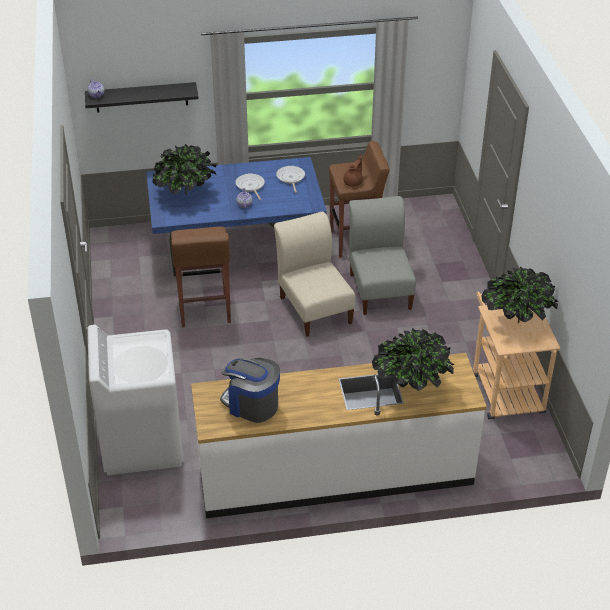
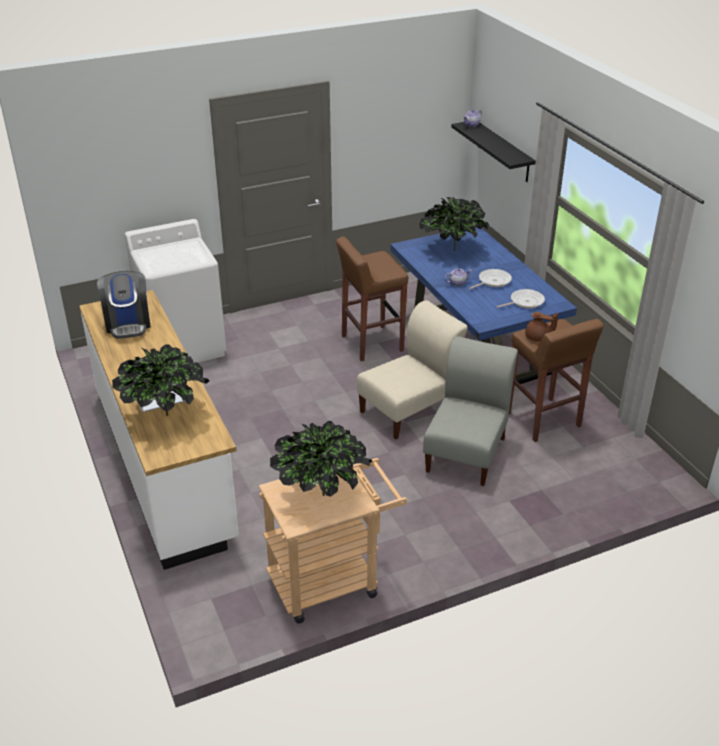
camera: 75 degrees right, 5 degrees down
(251, 404) = (128, 323): coffee machine -> coffee machine turned 150 degrees clockwise
(380, 289) = (467, 452): grey chair -> grey chair turned 45 degrees counterclockwise

